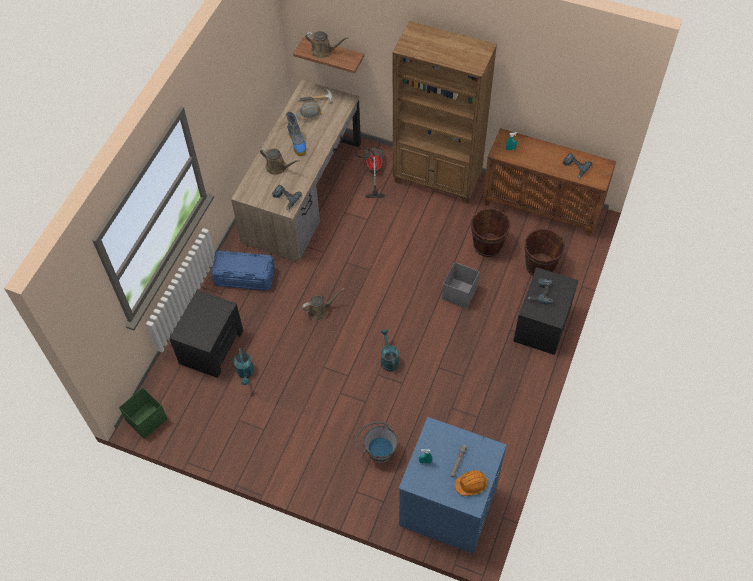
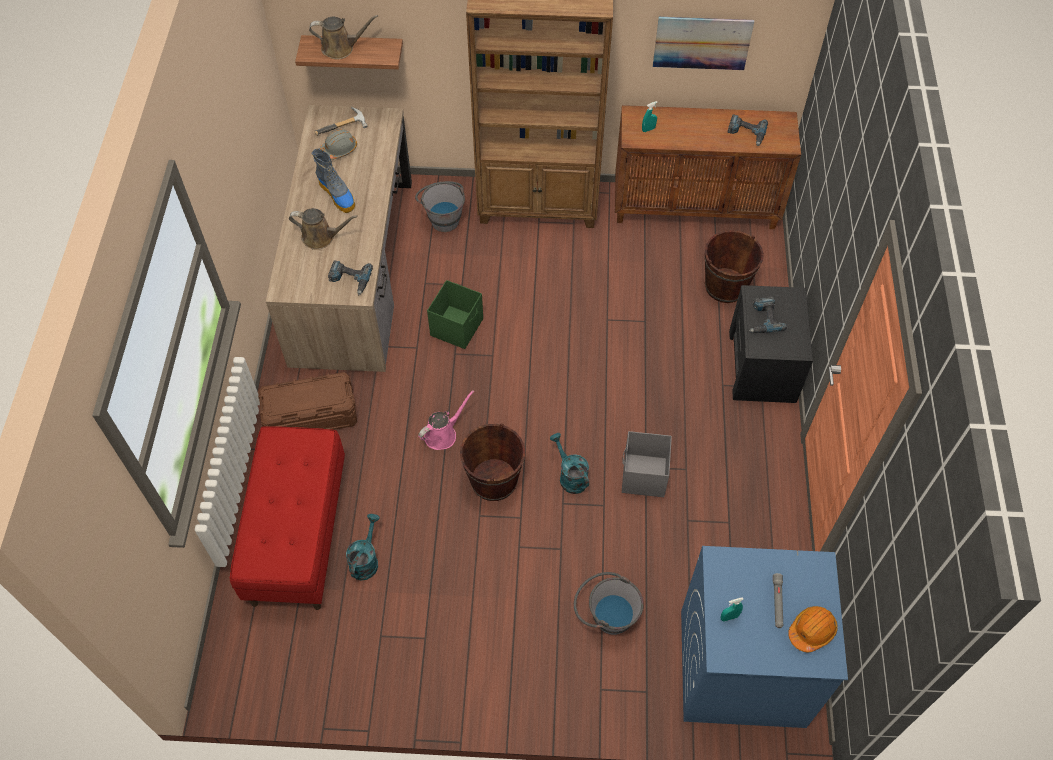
camera: 20 degrees left, 0 degrees up
(147, 420) = (236, 680): green storage box -> green storage box (457, 327)
(211, 346) = (298, 534): black nightstand -> red bench
(244, 277) = (311, 416): blue storage box -> brown storage box
(245, 373) = (365, 560): turquoise watering can -> turquoise watering can turned 135 degrees counterclockwise
(320, 311) = (443, 434): brown watering can -> pink watering can
(372, 171) = (443, 217): vacuum cleaner -> grey bucket
(459, 294) = (632, 354): grey storage box -> grey storage box (643, 476)
(487, 245) = (643, 277): brown bucket -> brown bucket (494, 480)
(553, 101) = (702, 43): none -> picture

